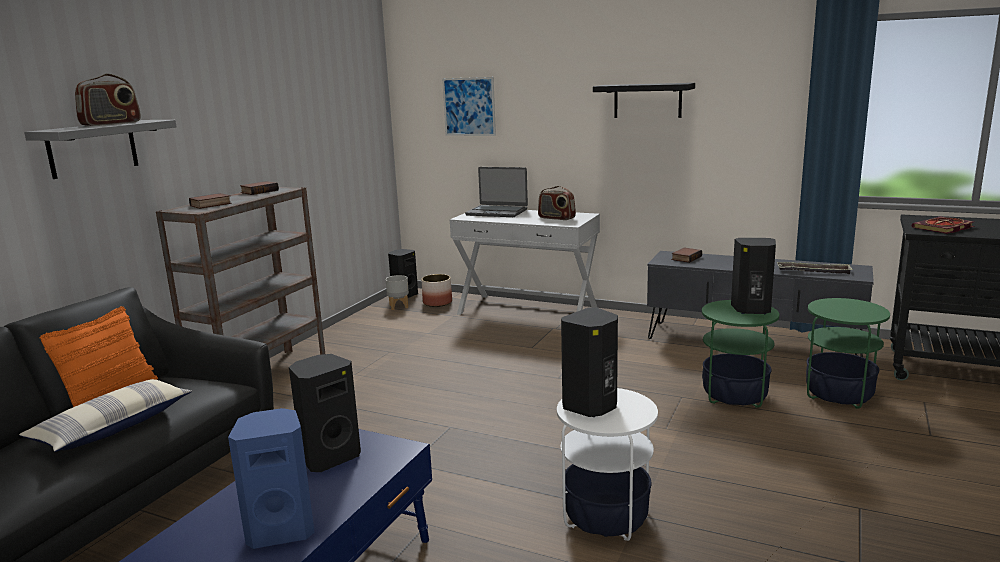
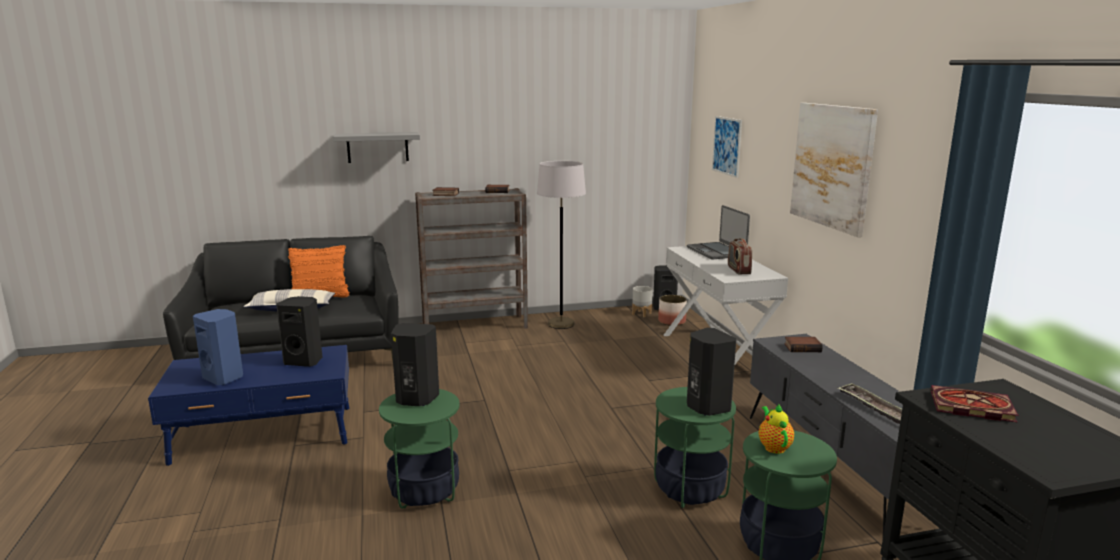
camera: 50 degrees right, 0 degrees up
(111, 124) = (383, 133): radio -> none
(349, 341) = (561, 324): none -> grey floor lamp
(606, 518) = (425, 492): white side table -> green side table
(647, 100) = (832, 166): black shelf -> picture
(839, 311) = (773, 447): none -> teapot

